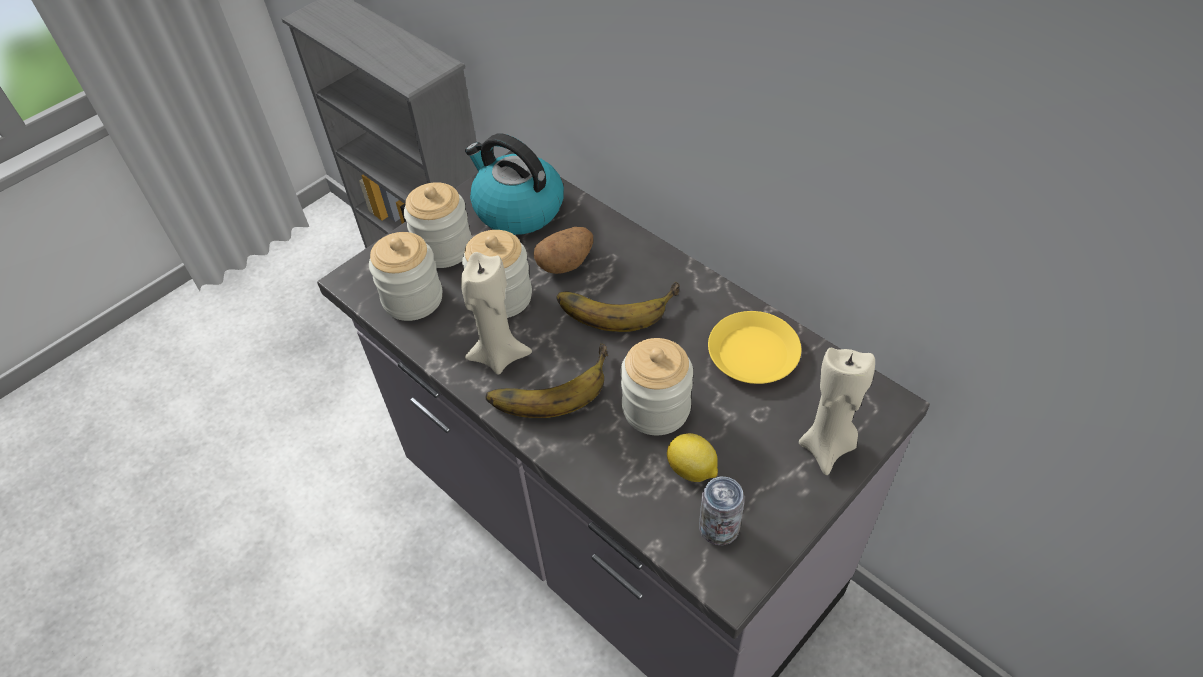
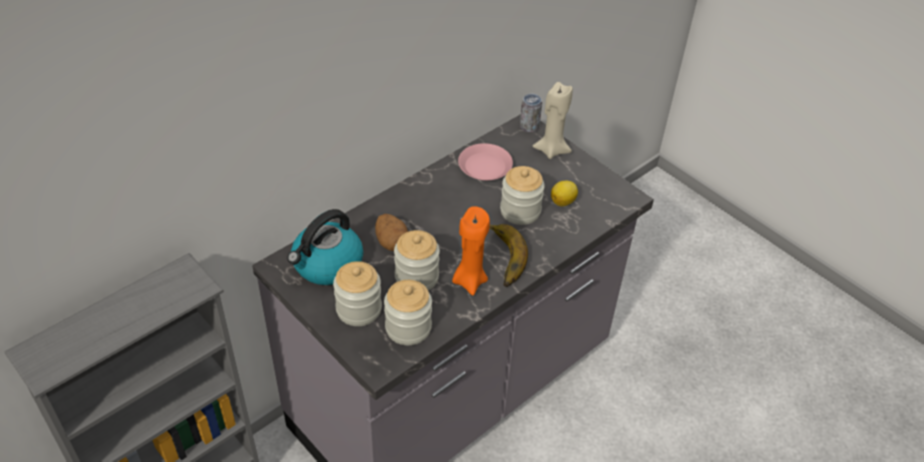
camera: 90 degrees left, 5 degrees down
(499, 355) = (469, 280): beige candle -> orange candle
(616, 302) = (433, 220): banana -> none
(719, 528) = (599, 196): can -> can (529, 126)
(752, 353) = (484, 166): yellow plate -> pink plate

